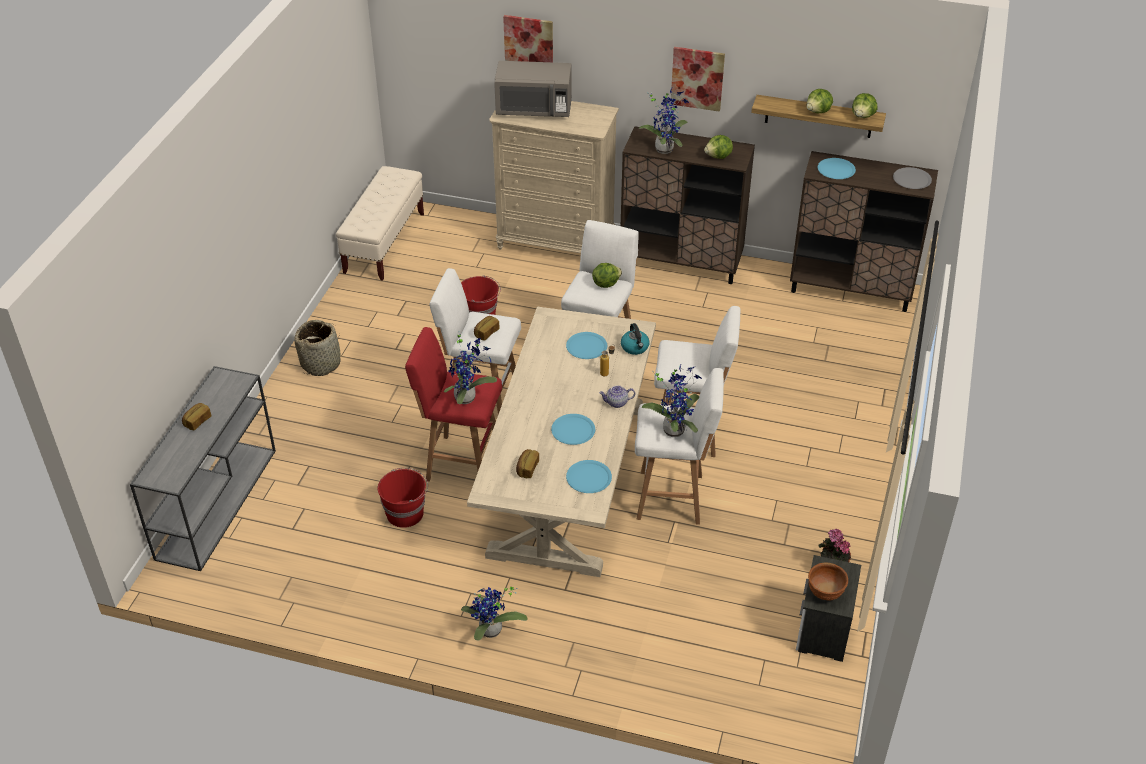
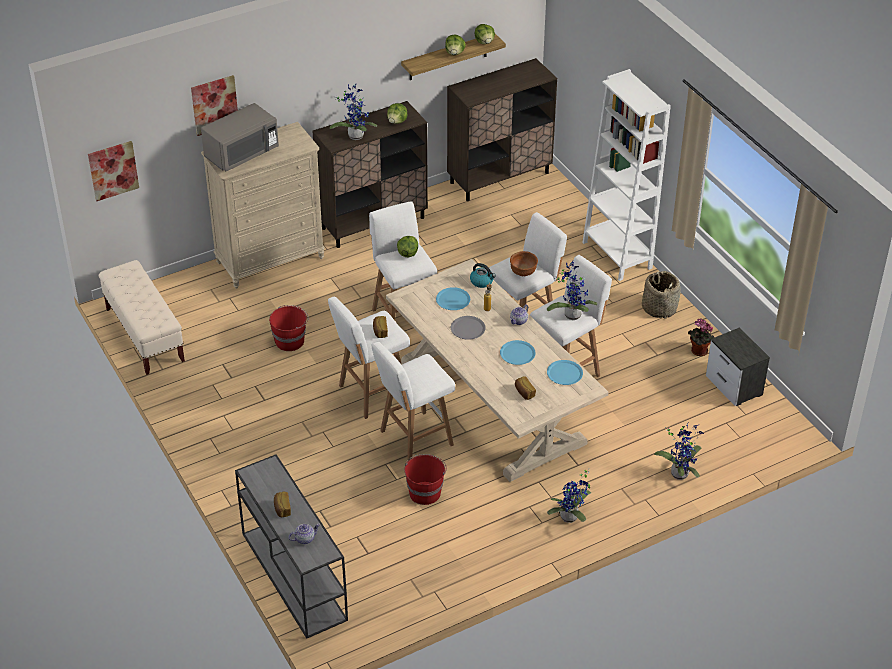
camera: 45 degrees left, 0 degrees up
(176, 457) = (305, 538): none -> teapot
(321, 363) = (226, 444): basket -> basket (659, 308)
(461, 462) = (414, 439): red stool -> white stool
(468, 397) = (428, 377): potted plant -> potted plant (680, 472)
(697, 78) = (355, 69): picture -> picture (113, 170)
(825, 593) = (741, 354): brown bowl -> brown bowl (523, 273)
(836, 169) = (479, 90): blue plate -> none
(872, 425) = (617, 255): none -> white bookcase
(912, 179) = (530, 72): grey plate -> grey plate (468, 328)

